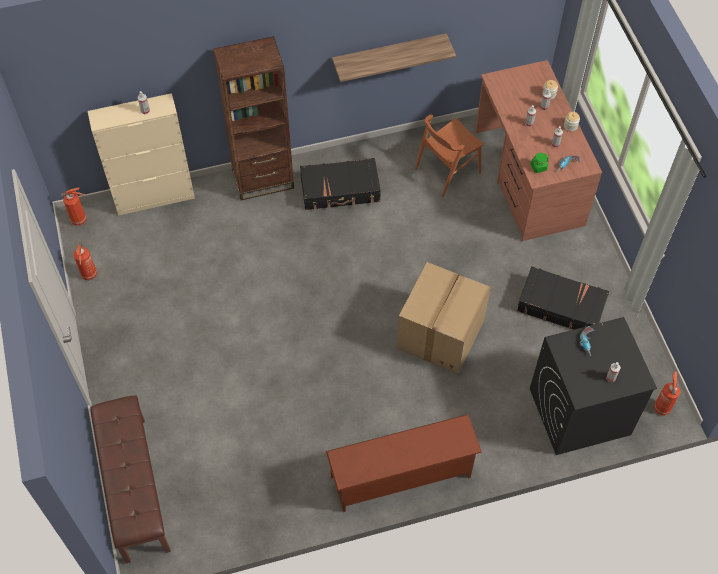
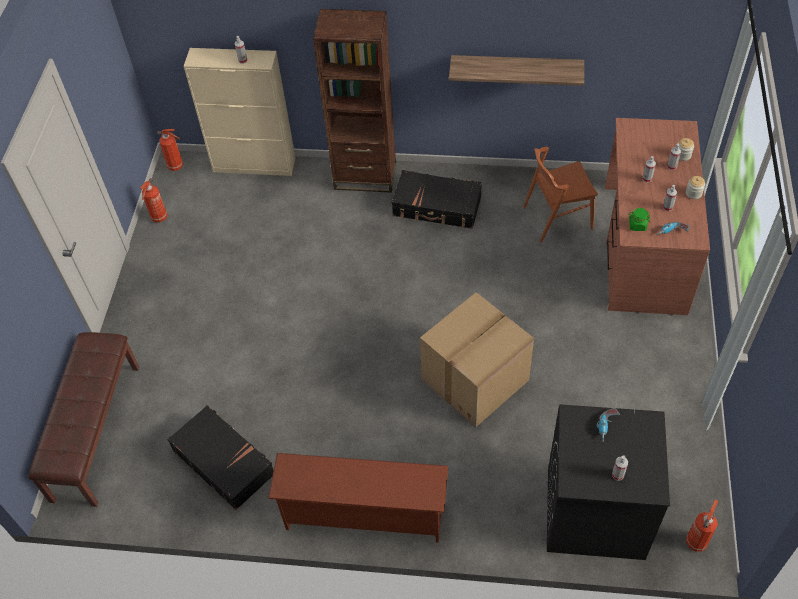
camera: 25 degrees right, 5 degrees down
(560, 306) = (622, 391): black suitcase -> black suitcase (224, 461)

